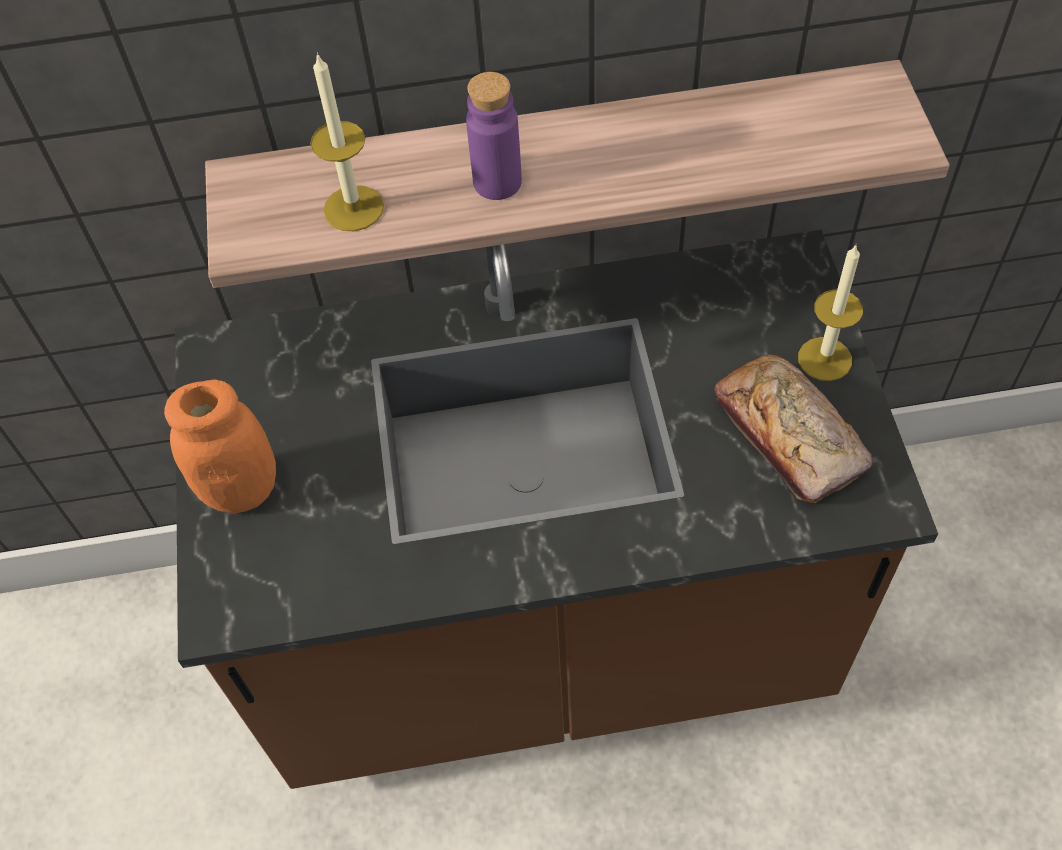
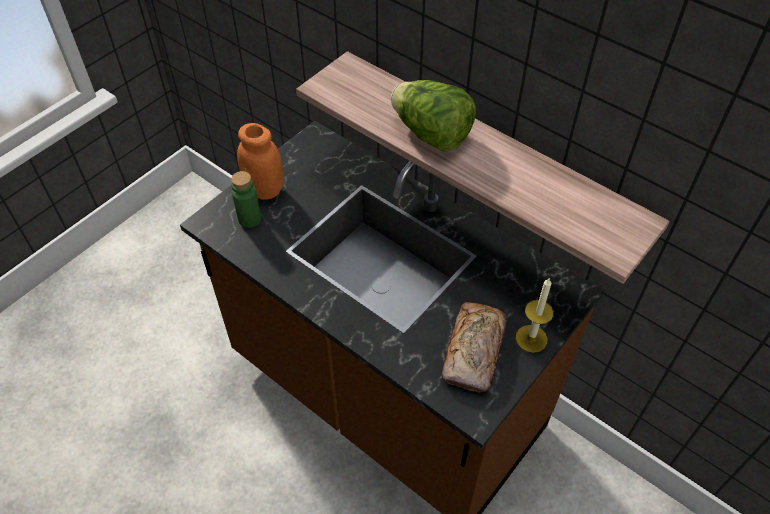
camera: 45 degrees right, 5 degrees down
(277, 550) = (249, 219): none -> green bottle
(353, 208) = (370, 104): candle -> none
(497, 182) = (431, 134): purple bottle -> lettuce

